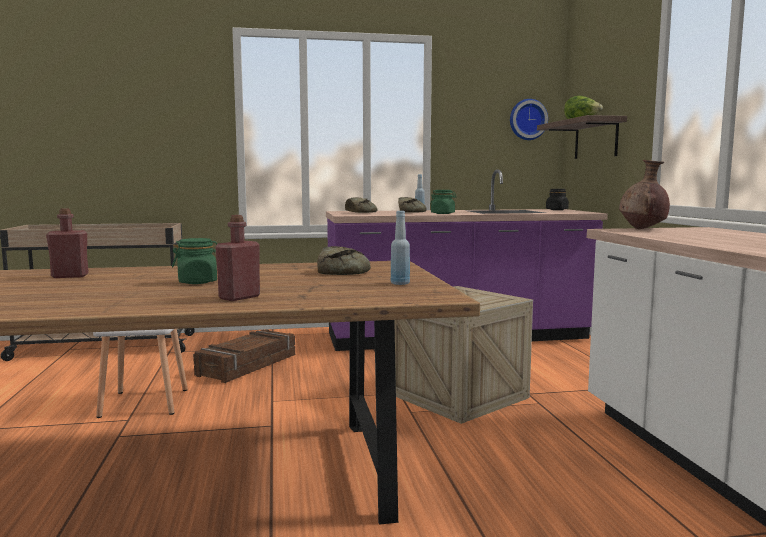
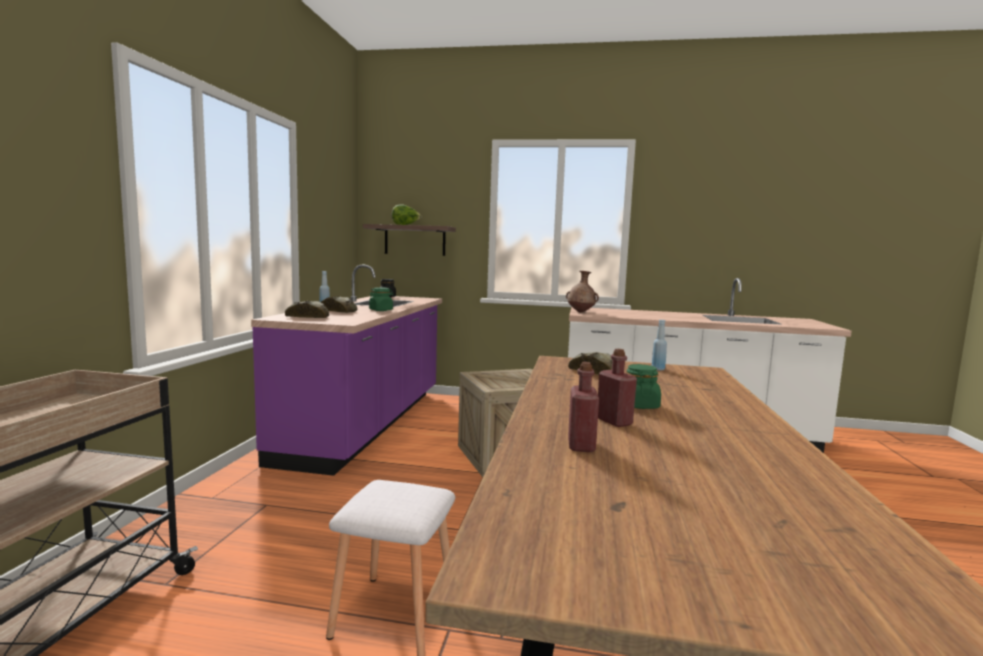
camera: 70 degrees left, 0 degrees up
(239, 297) = (716, 401): red bottle -> red bottle (614, 421)
(248, 365) = (322, 528): crate -> none
(527, 119) = (344, 216): wall clock -> none

